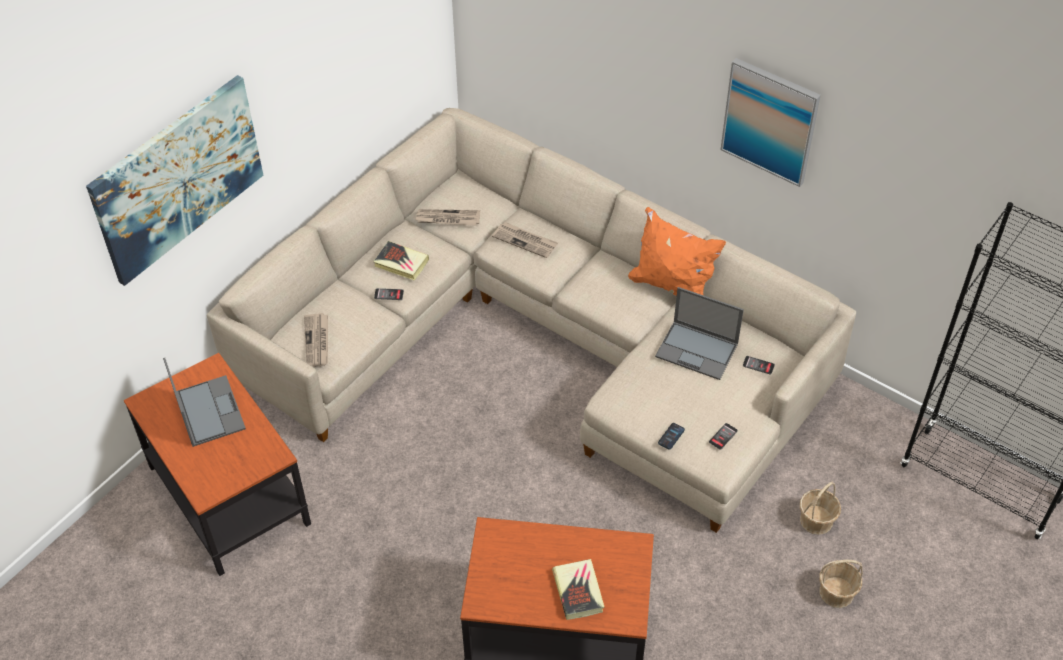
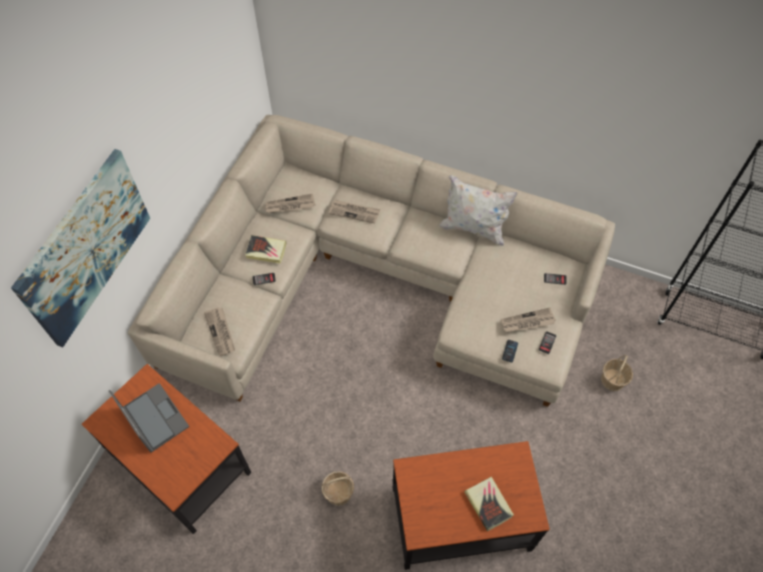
camera: 15 degrees left, 10 degrees up
(672, 288) = (473, 228): orange pillow -> white pillow
(697, 350) = (508, 276): laptop -> none
(704, 407) = (527, 322): none -> newspaper
(770, 121) = (547, 98): picture -> none
(836, 593) = (643, 433): basket -> basket (339, 493)

